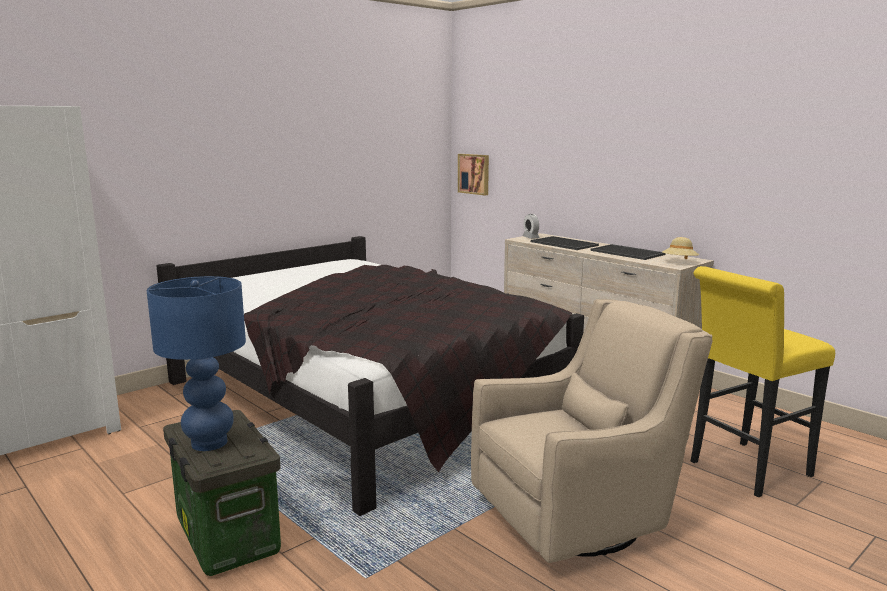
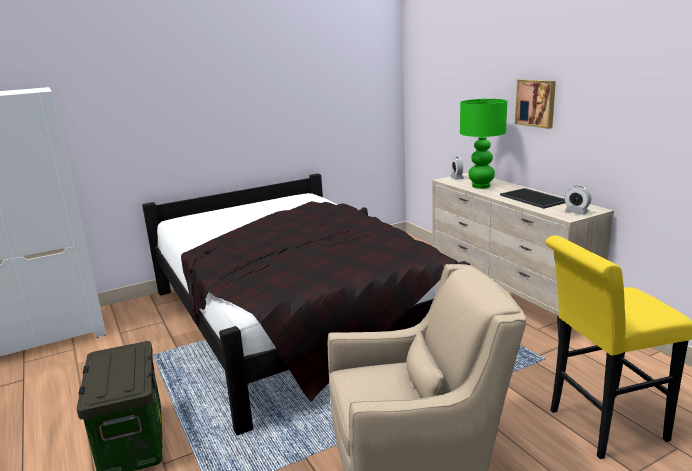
camera: 15 degrees right, 5 degrees up
(208, 443) = (107, 374): blue table lamp -> none
(474, 174) = (420, 116): picture -> picture (536, 103)
(563, 243) = (480, 186): tray -> green table lamp
(679, 262) = (576, 212): beige hat -> alarm clock

